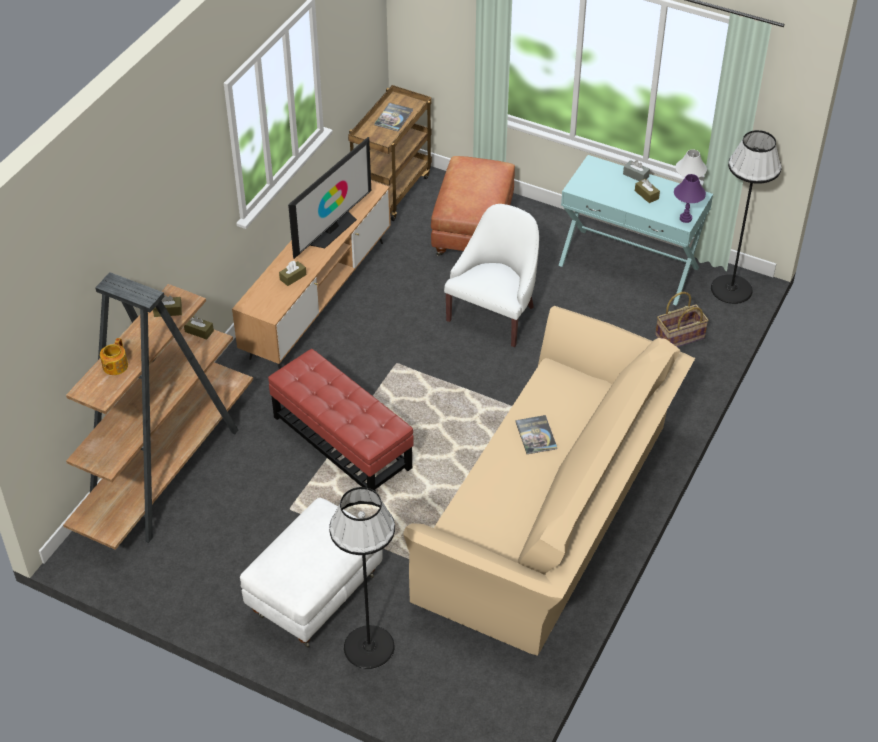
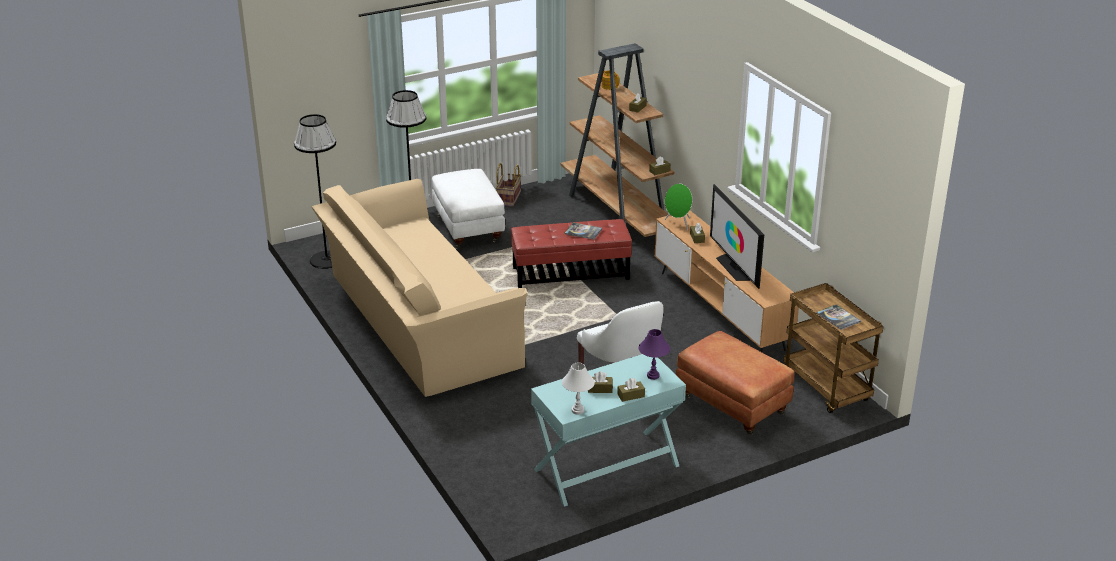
camera: 125 degrees right, 15 degrees down
(273, 302) = (678, 224): none -> green speaker
(536, 435) = (444, 271): book -> book (583, 231)
(636, 175) = (631, 395): grey tissue box -> brown tissue box
(680, 337) = (498, 451): basket -> basket (508, 198)
(685, 218) = (548, 394): purple table lamp -> purple table lamp (653, 375)
(731, 289) = (518, 510): black floor lamp -> black floor lamp (326, 260)

